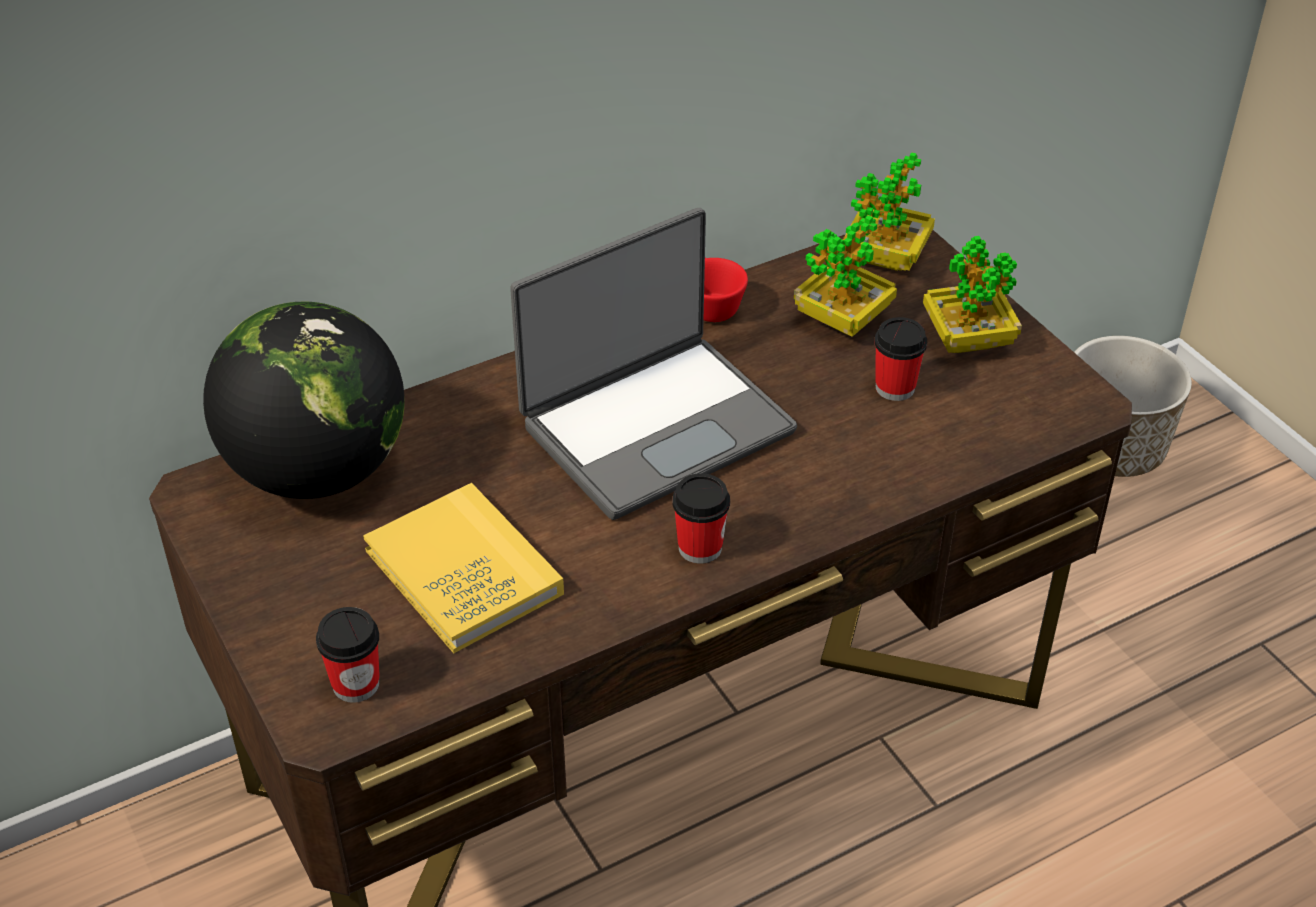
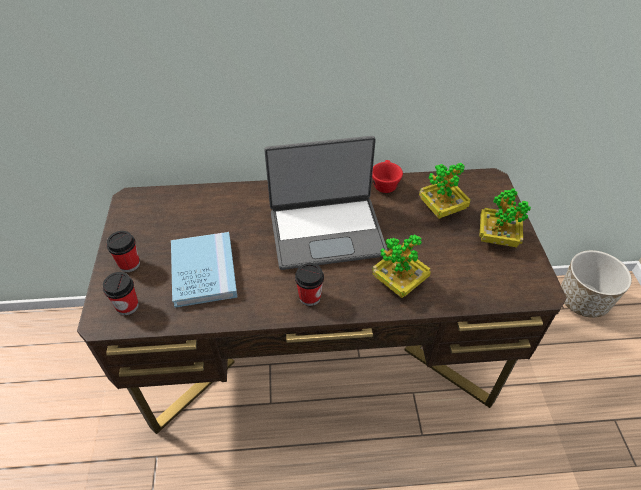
camera: 25 degrees right, 5 degrees up
(317, 471) = (179, 205): globe -> none
(463, 572) = (203, 271): yellow book -> blue book
(886, 258) = (479, 186): potted plant -> potted plant (399, 282)
(895, 387) = (447, 250): cup -> cup (129, 264)

